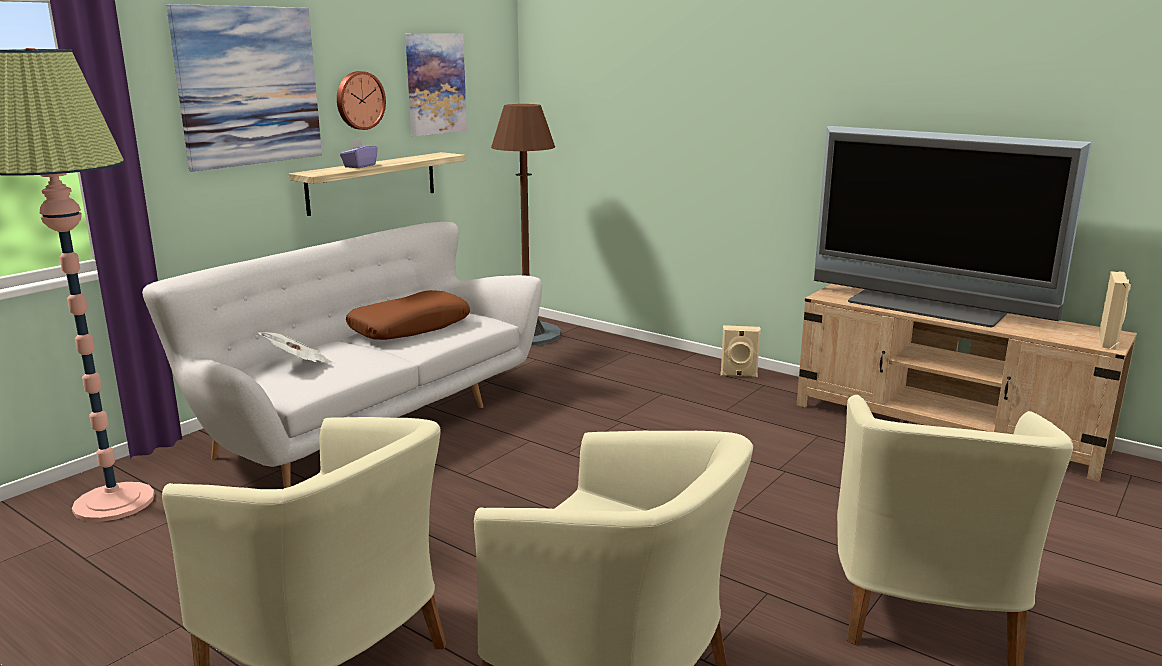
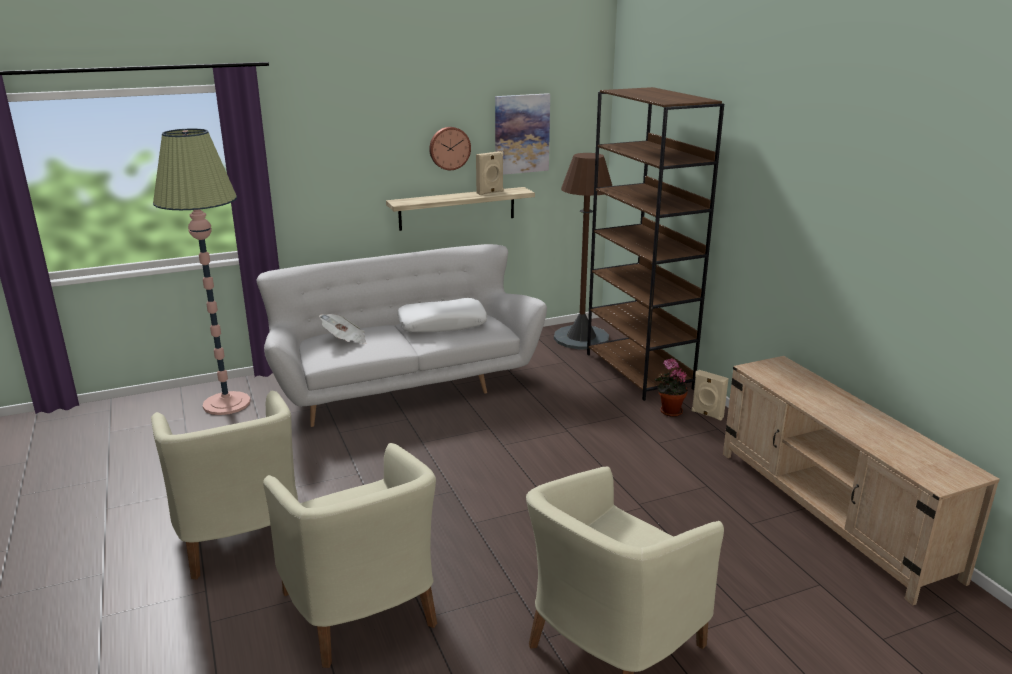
camera: 30 degrees right, 5 degrees up
(248, 86) = (358, 140): picture -> none
(359, 166) = (440, 198): purple tissue box -> none
(410, 327) = (442, 324): brown pillow -> white pillow
(626, 352) = (639, 371): none -> brown bookcase
(700, 381) = (669, 411): none -> potted plant
(926, 307) = (827, 400): television -> none
(1109, 342) = (948, 480): beige speaker -> beige speaker (490, 192)

